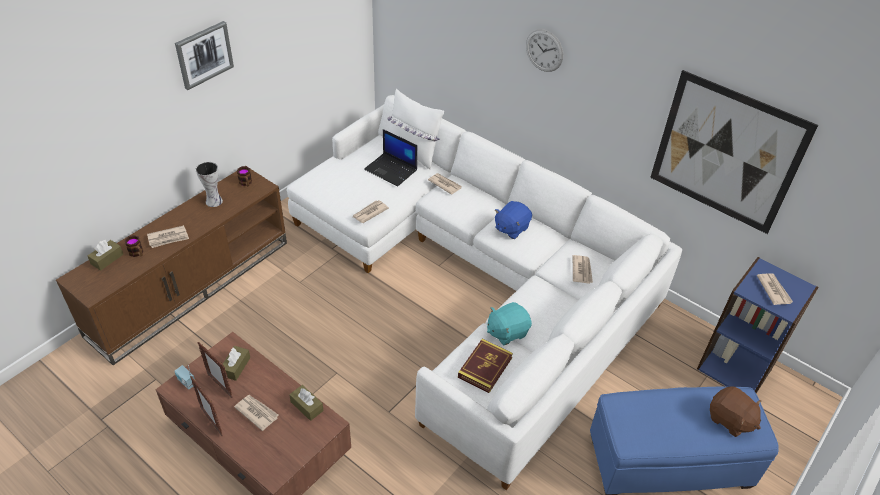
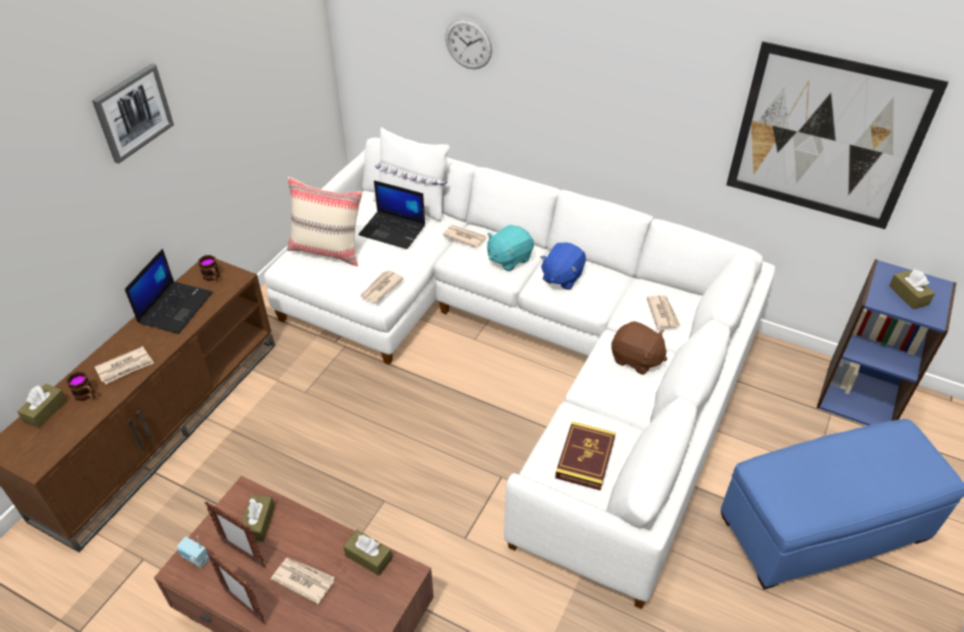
camera: 10 degrees left, 0 degrees up
(214, 201) = (175, 307): vase -> laptop
(338, 177) = (328, 250): none -> beige pillow
(507, 332) = (597, 407): turquoise plush toy -> turquoise plush toy (509, 258)
(544, 50) = (572, 47): wall clock -> wall clock (468, 44)
(730, 420) = (899, 464): brown plush toy -> brown plush toy (636, 359)
(773, 290) = (908, 295): newspaper -> brown tissue box

